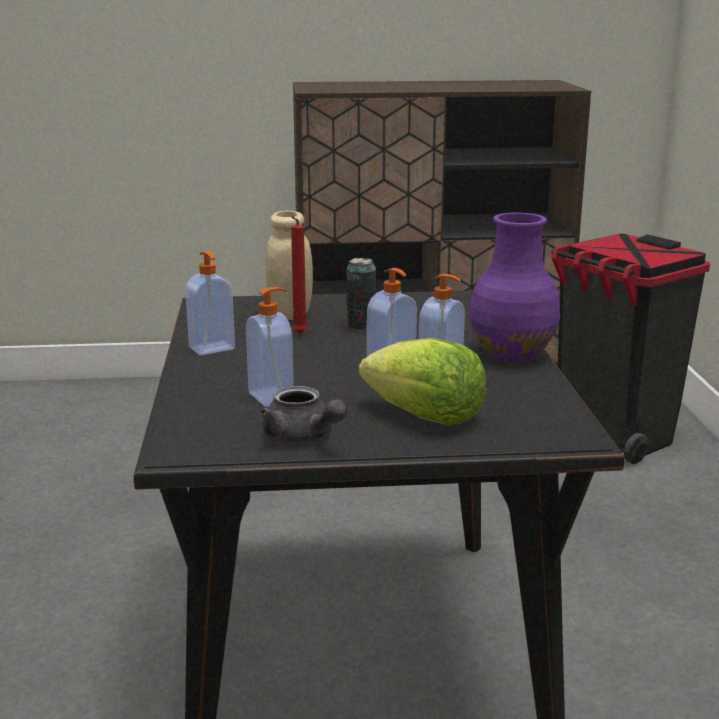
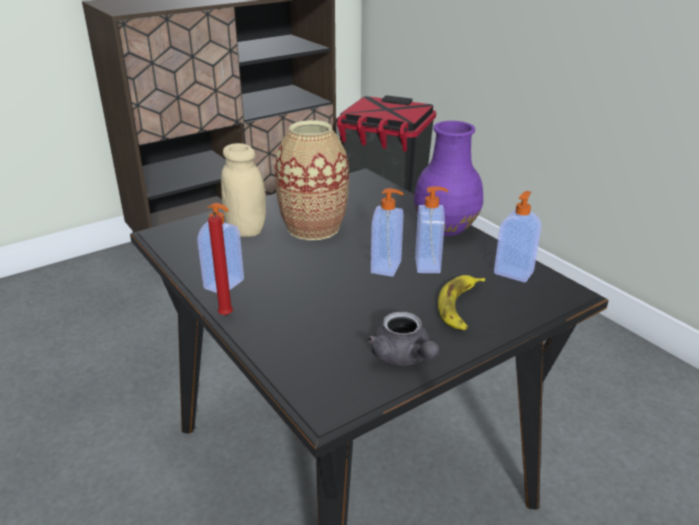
camera: 30 degrees left, 10 degrees up
(272, 397) = (332, 322): soap dispenser -> soap dispenser (514, 272)
(298, 334) = (276, 249): red candle -> red candle (225, 317)
(303, 438) = (404, 357): grey teapot -> grey teapot turned 45 degrees clockwise
(361, 325) = (313, 227): can -> vase
(424, 417) = (460, 307): lettuce -> banana

